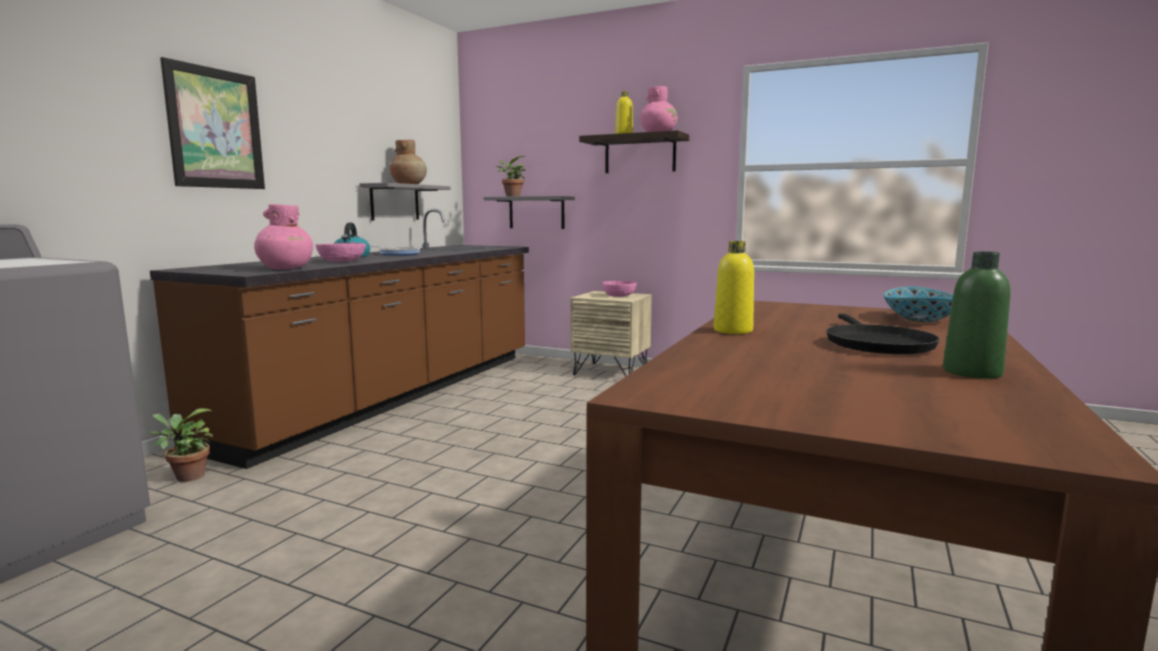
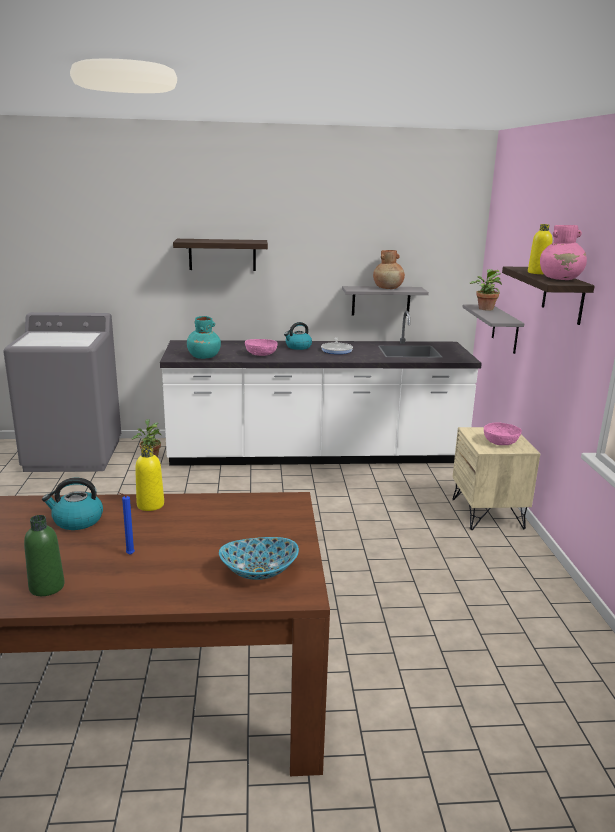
camera: 60 degrees right, 10 degrees up
(215, 128) = (222, 254): picture -> shelf
(285, 268) = (204, 357): pink vase -> turquoise vase
(393, 394) = (316, 454): brown counter -> white counter
(761, 353) = (77, 521): none -> kettle
(876, 344) = (129, 554): black frying pan -> blue candle

